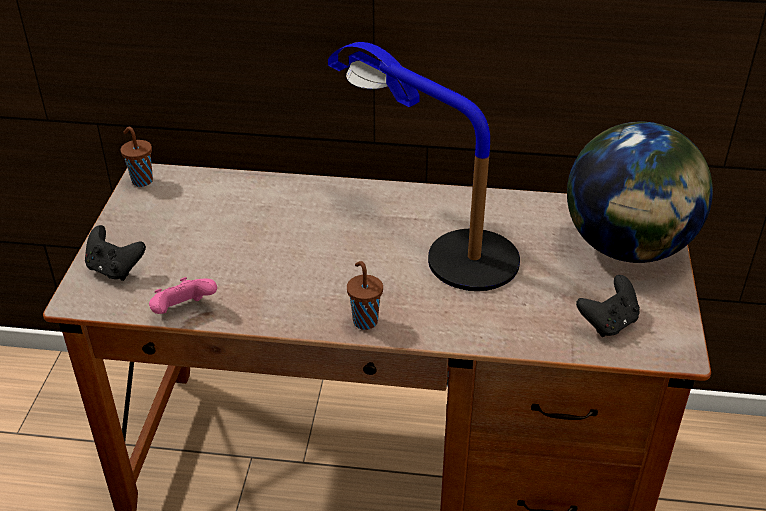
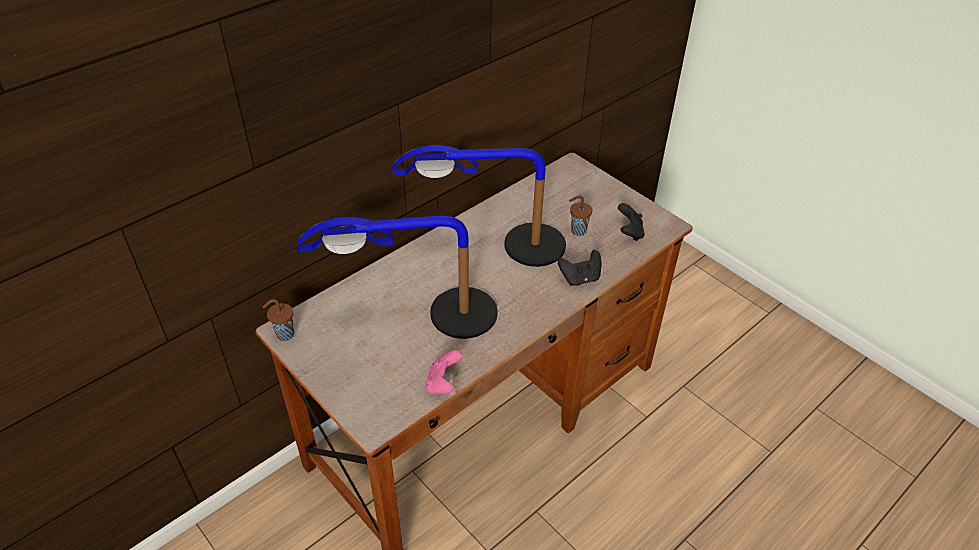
camera: 50 degrees left, 5 degrees up
(115, 269) = (364, 395): black game controller -> black game controller (580, 278)
(265, 248) = (426, 316): none -> table lamp
(364, 320) = (535, 313): brown cup -> brown cup (577, 231)
(627, 247) = (585, 190): globe -> none

